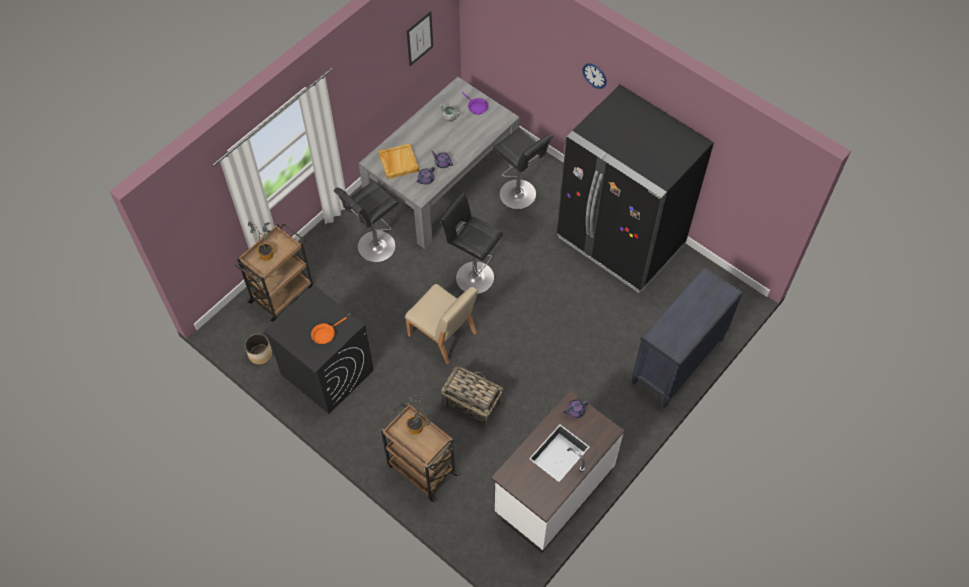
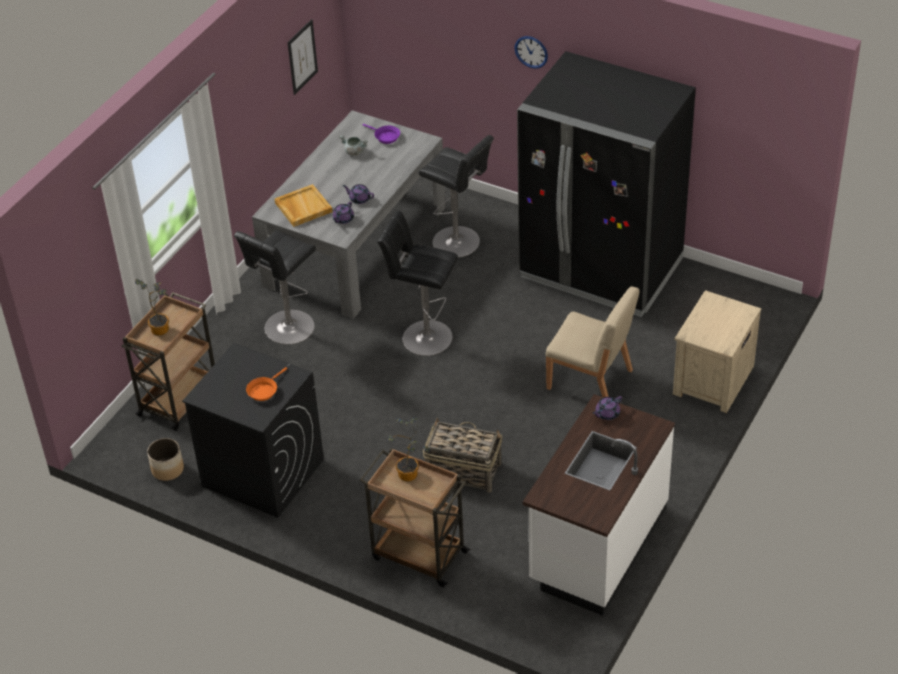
camera: 10 degrees left, 15 degrees down
(442, 335) = (403, 405): beige chair -> beige chair (590, 380)
(677, 362) = (712, 380): black dresser -> beige nightstand

